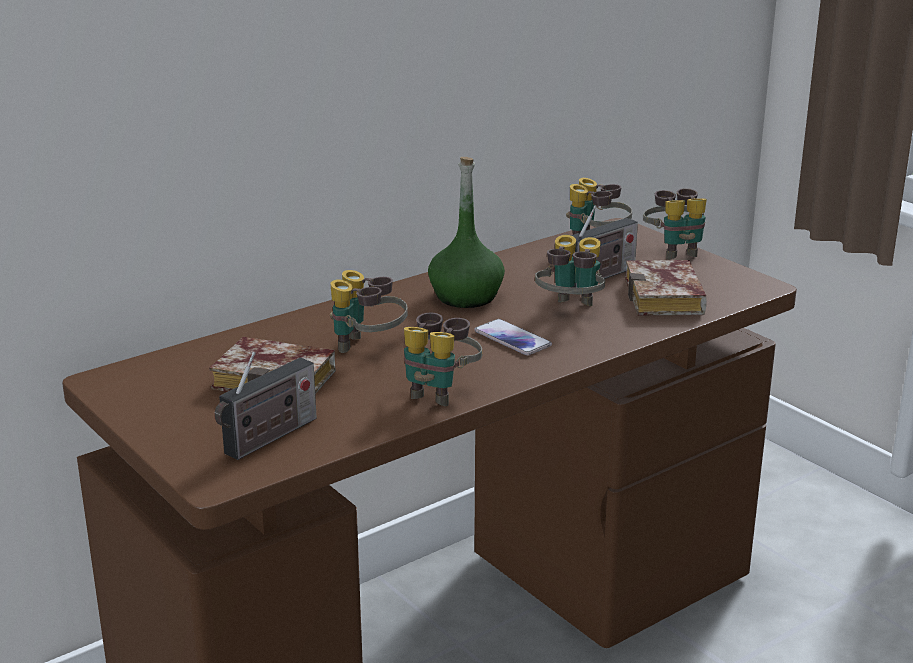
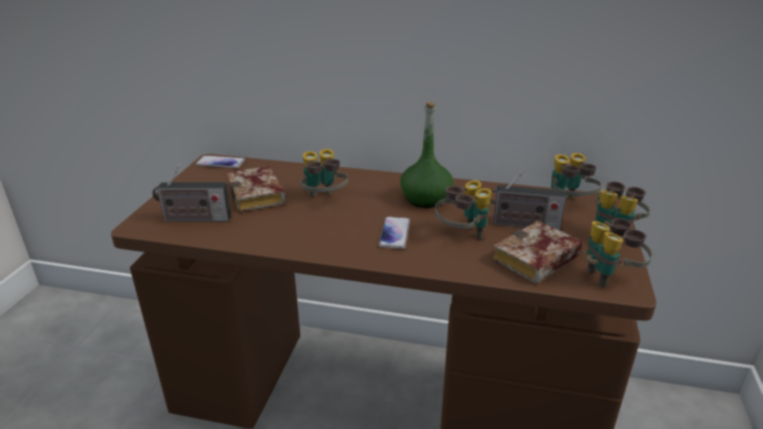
camera: 50 degrees right, 5 degrees up
(124, 376) = (221, 163): none -> phone
(439, 392) = (298, 240): binoculars -> binoculars (610, 276)

